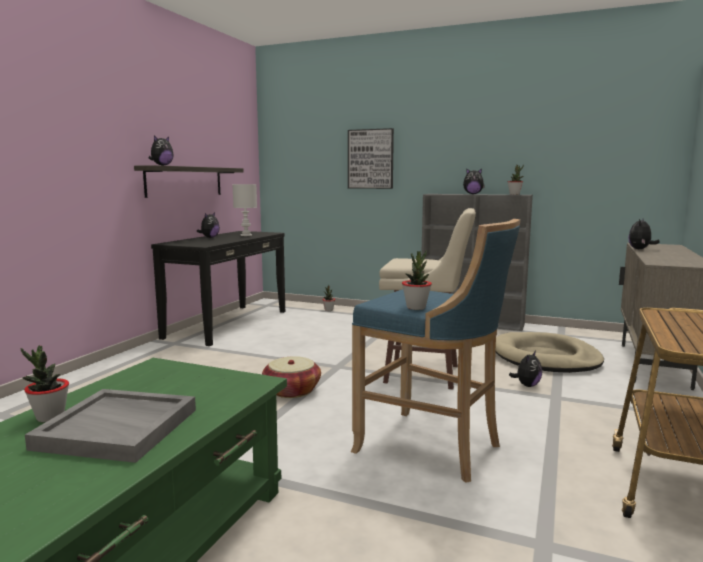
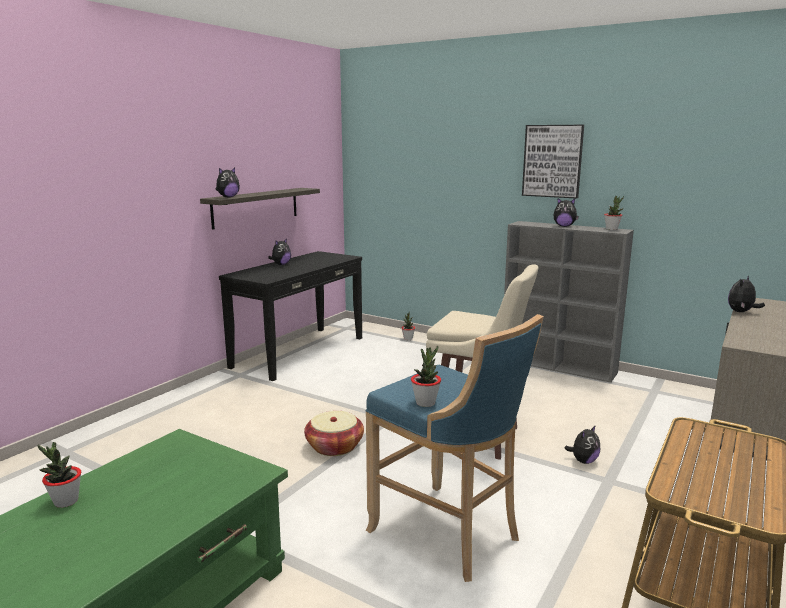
camera: 10 degrees right, 5 degrees up
(119, 428) = (117, 522): grey tray -> none
(246, 235) = (319, 261): white table lamp -> none
(370, 159) = (457, 178): picture -> picture (552, 161)
(545, 358) = (621, 424): beige dog bed -> none

